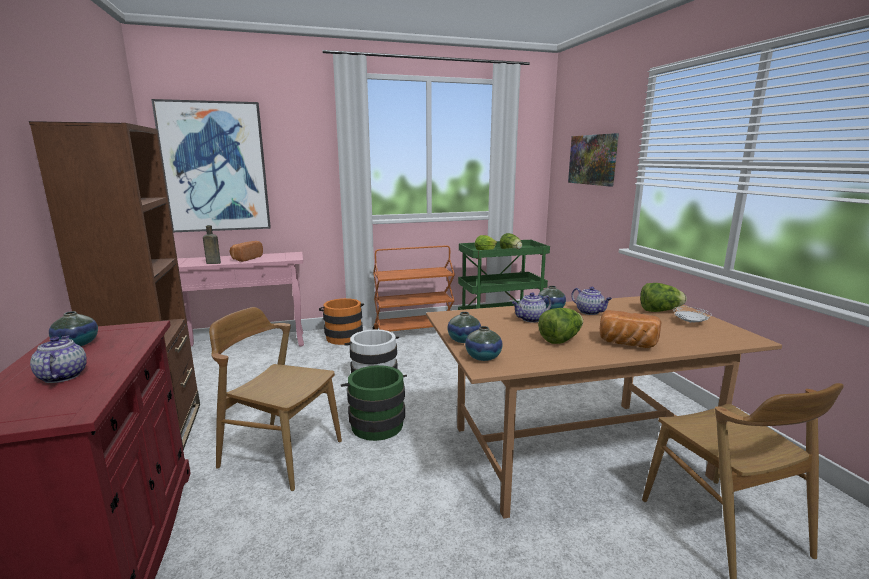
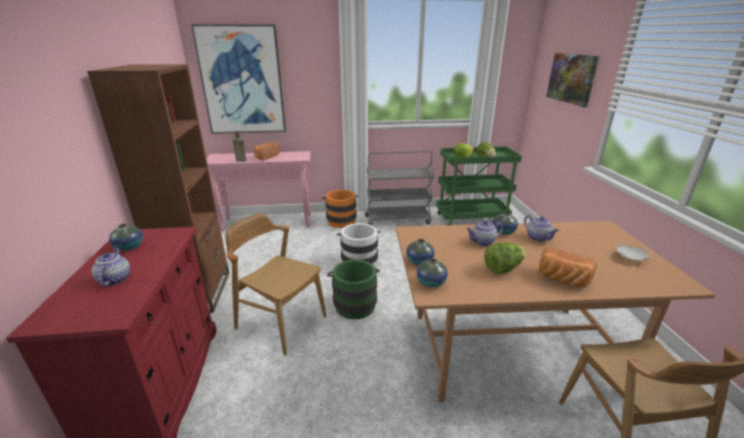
camera: 10 degrees right, 10 degrees up
(414, 331) = (398, 219): orange cart -> grey cart
(659, 311) = (604, 241): lettuce -> none

